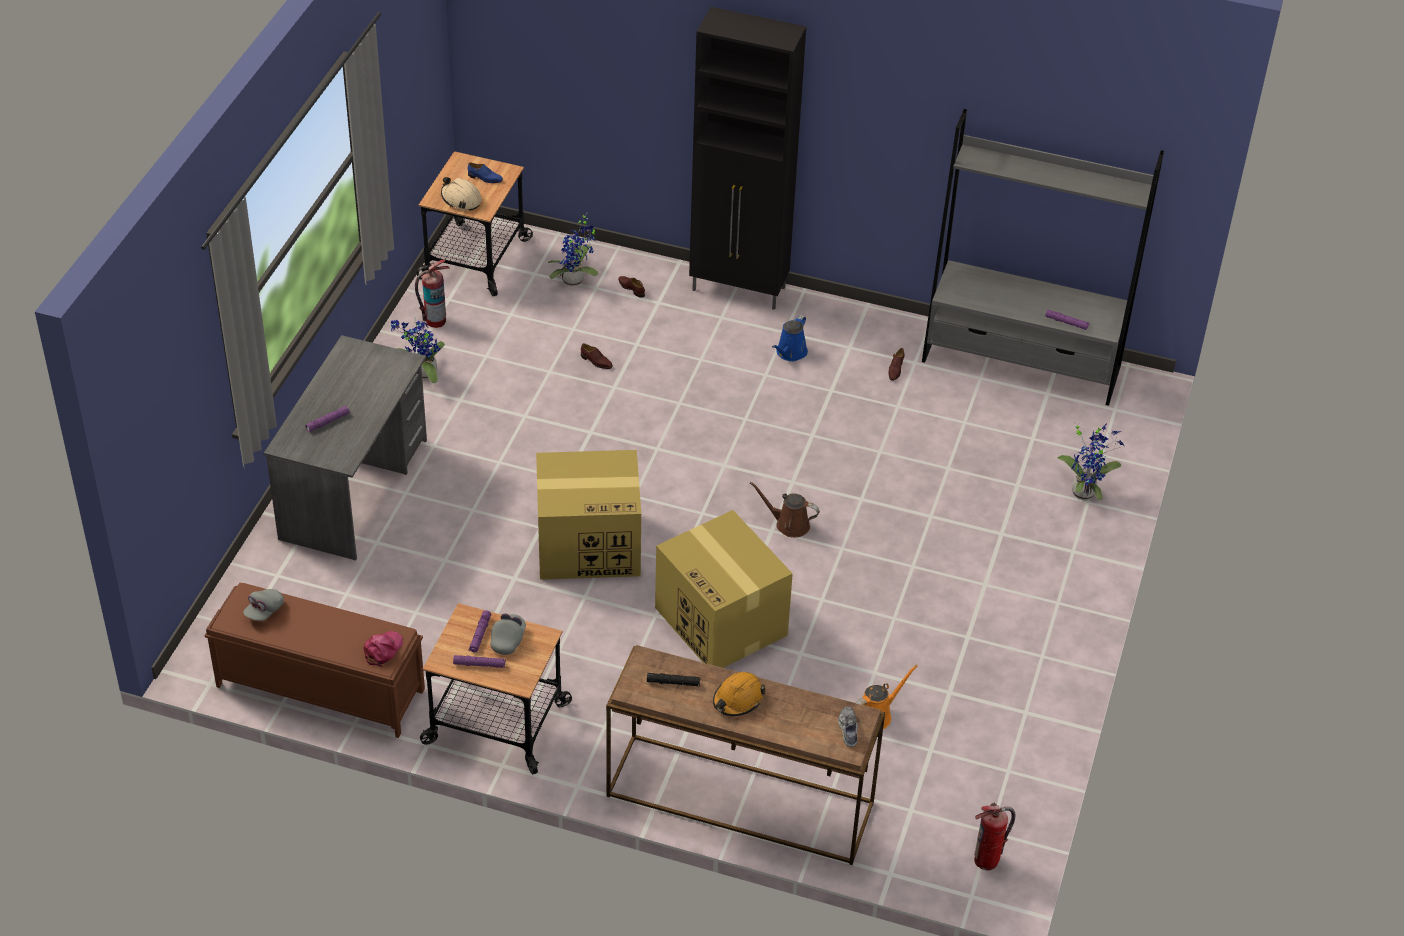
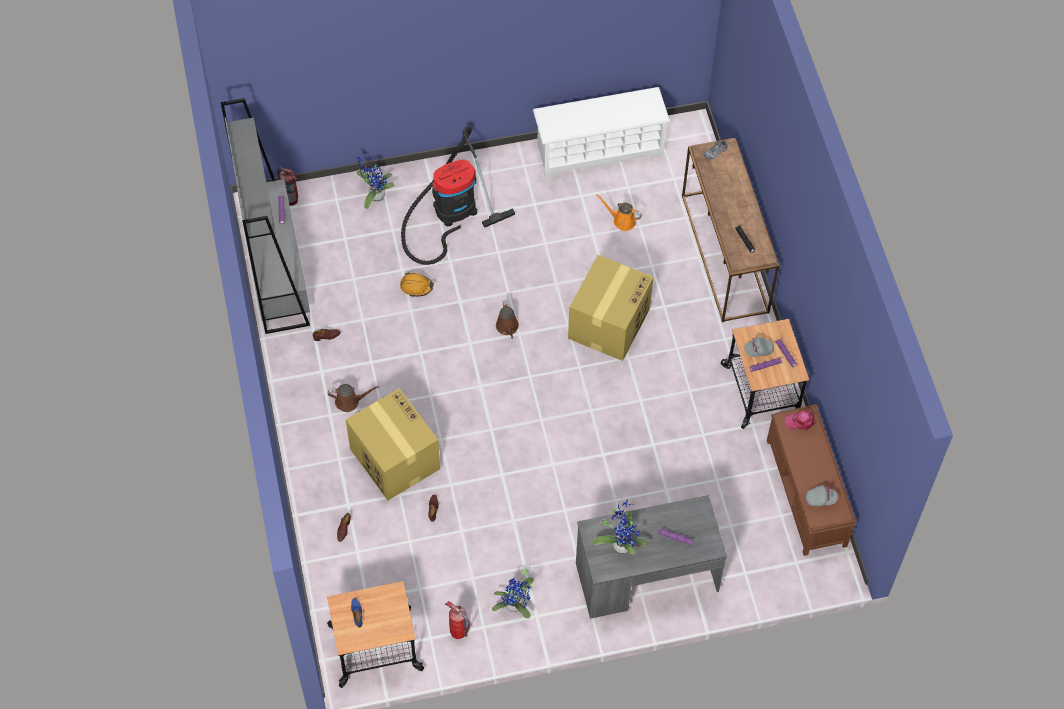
camera: 120 degrees left, 15 degrees up
(461, 199) = (391, 614): beige hard hat -> none
(575, 281) = (358, 568): potted plant -> potted plant (621, 544)
(590, 545) = (598, 420): cardboard box -> cardboard box (394, 458)
(738, 699) = (733, 207): orange hard hat -> orange hard hat (416, 286)
(739, 289) = (302, 463): black cabinet -> none
(790, 353) = (349, 401): blue watering can -> brown watering can
(987, 860) = (681, 135): fire extinguisher -> fire extinguisher (291, 199)
(1009, 550) = (451, 212): none -> vacuum cleaner
(1019, 751) = (599, 150): none -> white shoe rack

